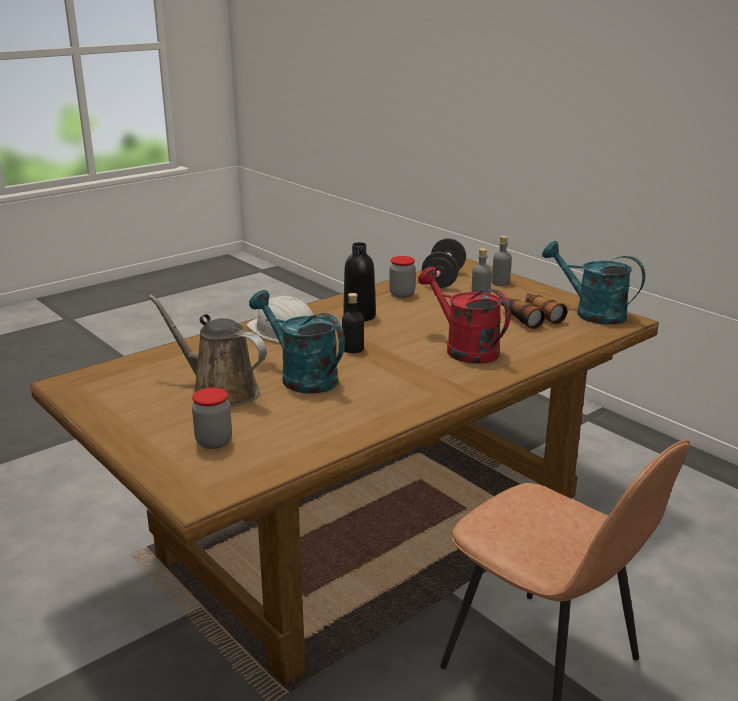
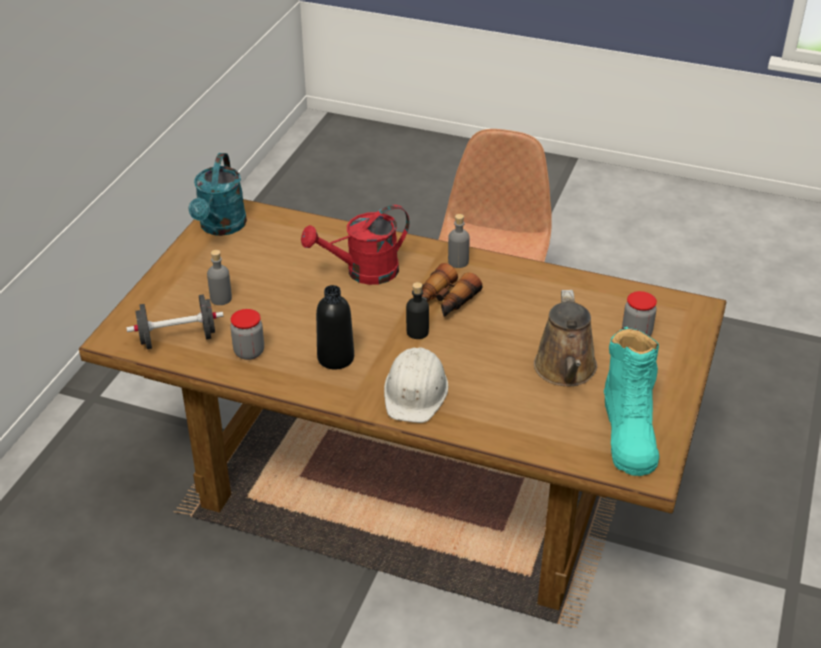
camera: 120 degrees left, 15 degrees up
(115, 390) = (628, 432): none -> turquoise boot
(301, 377) = (499, 338): turquoise watering can -> none
(464, 348) = (363, 273): red watering can -> red watering can turned 45 degrees clockwise
(500, 283) = (165, 297): grey bottle -> grey bottle (458, 262)
(529, 317) = (258, 257): binoculars -> binoculars (444, 301)

